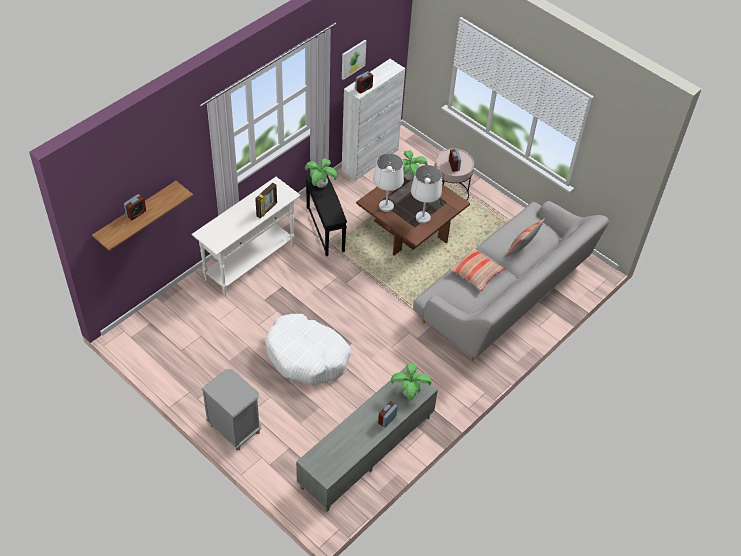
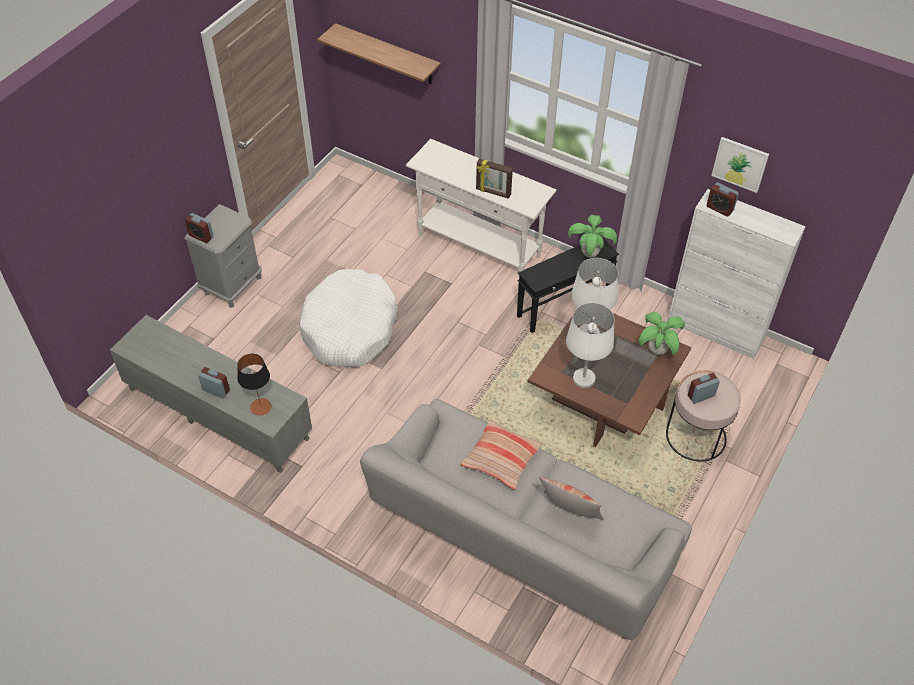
camera: 80 degrees right, 0 degrees up
(136, 213) = (376, 45): alarm clock -> alarm clock (201, 236)
(409, 393) = (260, 407): potted plant -> table lamp

